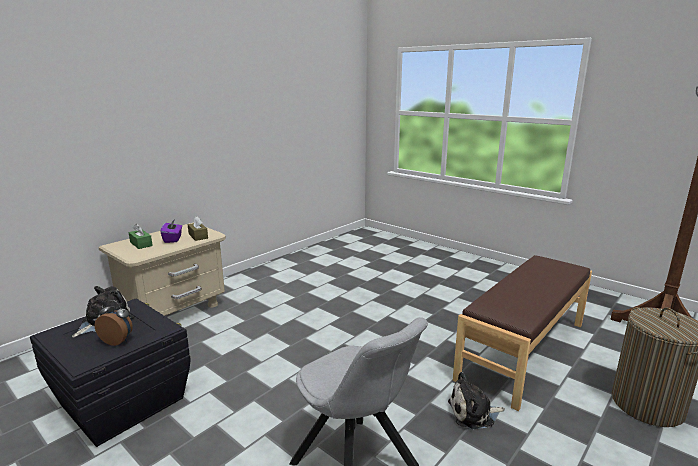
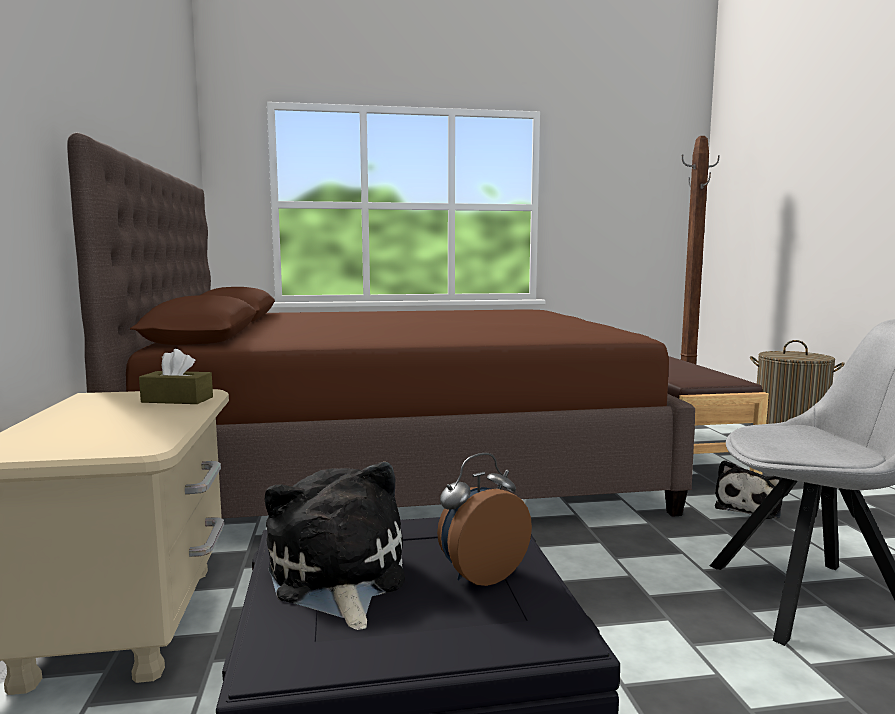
camera: 50 degrees left, 10 degrees down
(141, 244) = (73, 434): green tissue box -> none
(173, 239) = (133, 413): purple tissue box -> none
(364, 290) = (397, 465): none -> brown bed

